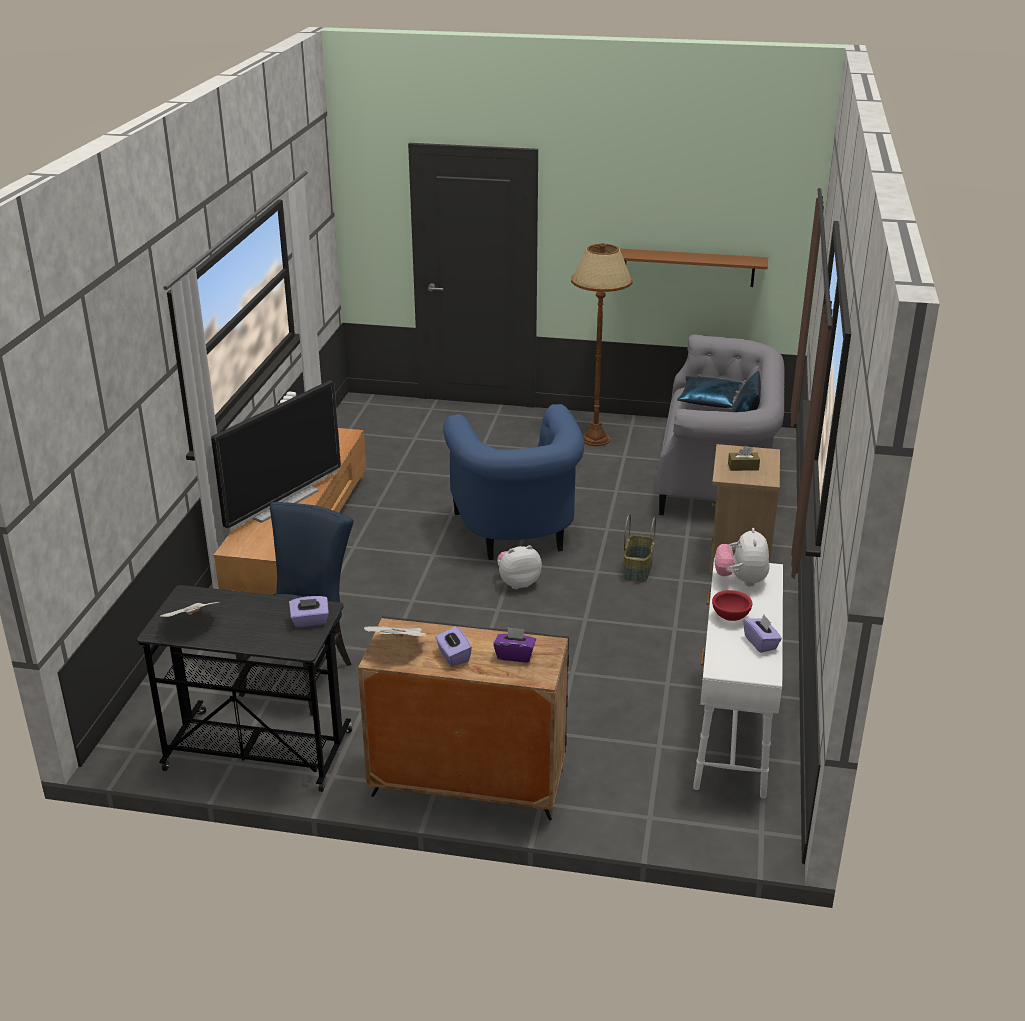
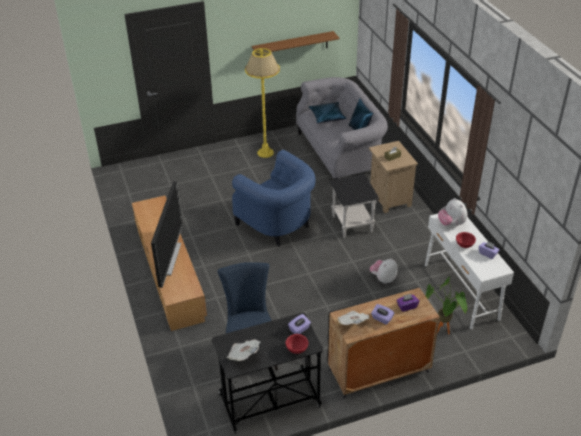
camera: 30 degrees left, 10 degrees up
(275, 644) = (297, 349): none -> red bowl
(518, 583) = (304, 254): plush toy -> plush toy (383, 278)
(595, 439) = (265, 153): brown floor lamp -> yellow floor lamp
(633, 774) = (442, 333): none -> potted plant
(638, 570) = (352, 224): basket -> black side table

